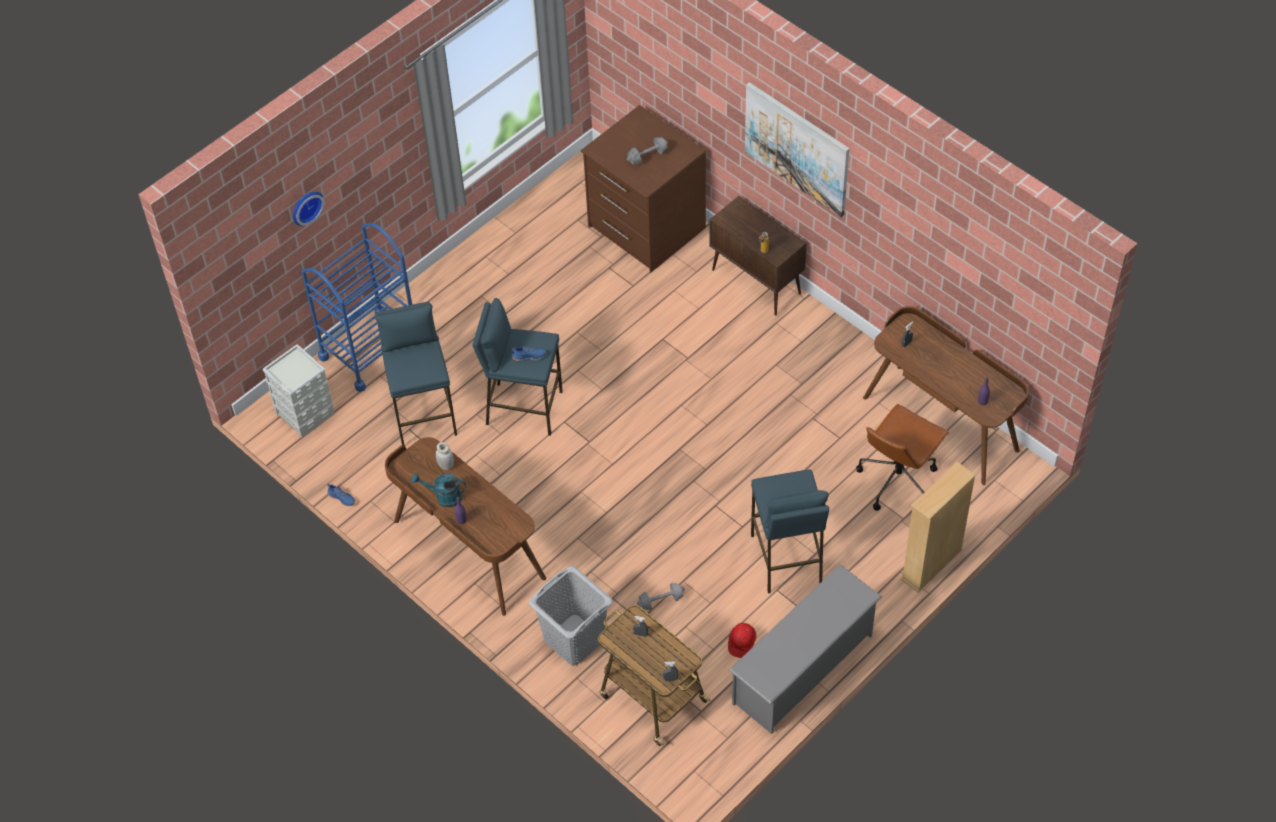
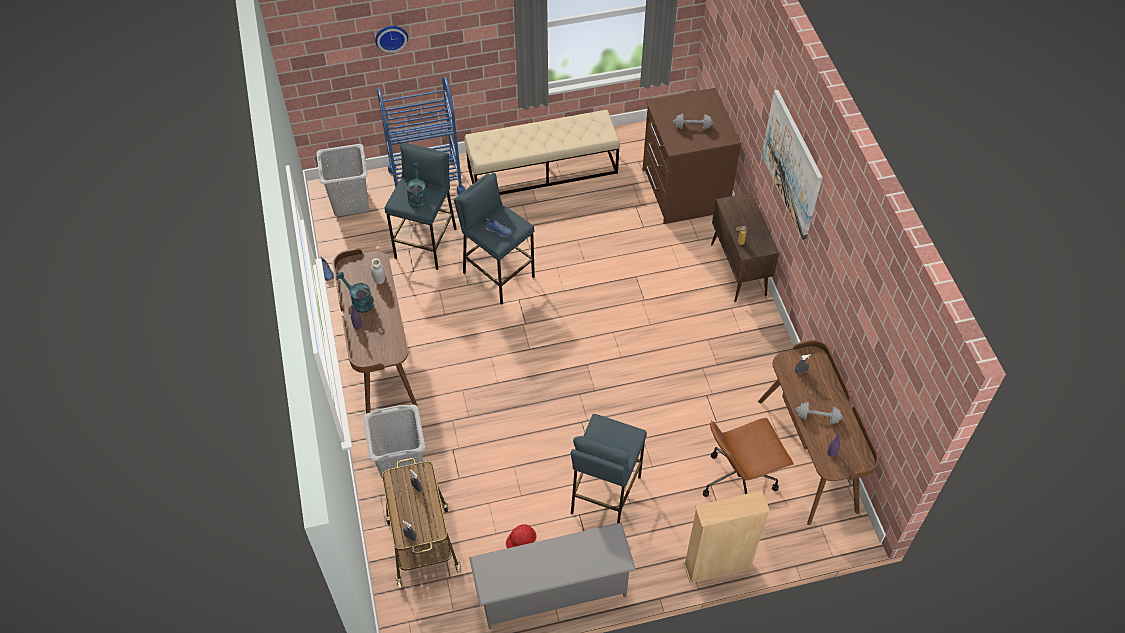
camera: 30 degrees right, 0 degrees up
(306, 413) = (350, 202): grey storage box -> grey laundry basket
(418, 364) = (417, 197): none -> turquoise watering can
(485, 277) = (543, 170): none -> beige bench
(661, 601) = (486, 472): grey dumbbell -> grey dumbbell (817, 417)

